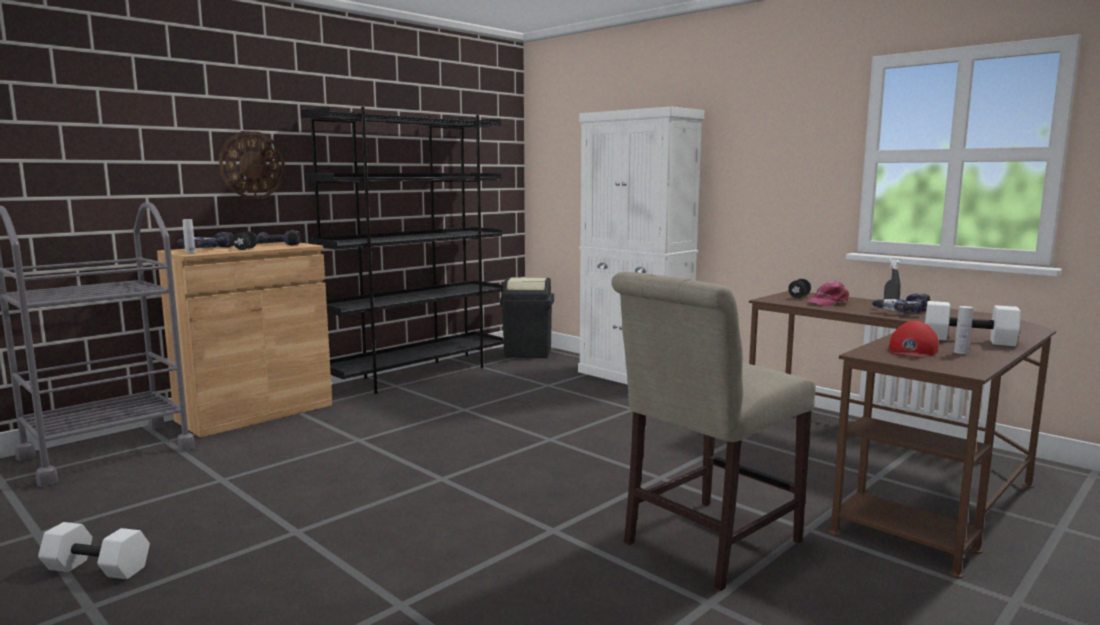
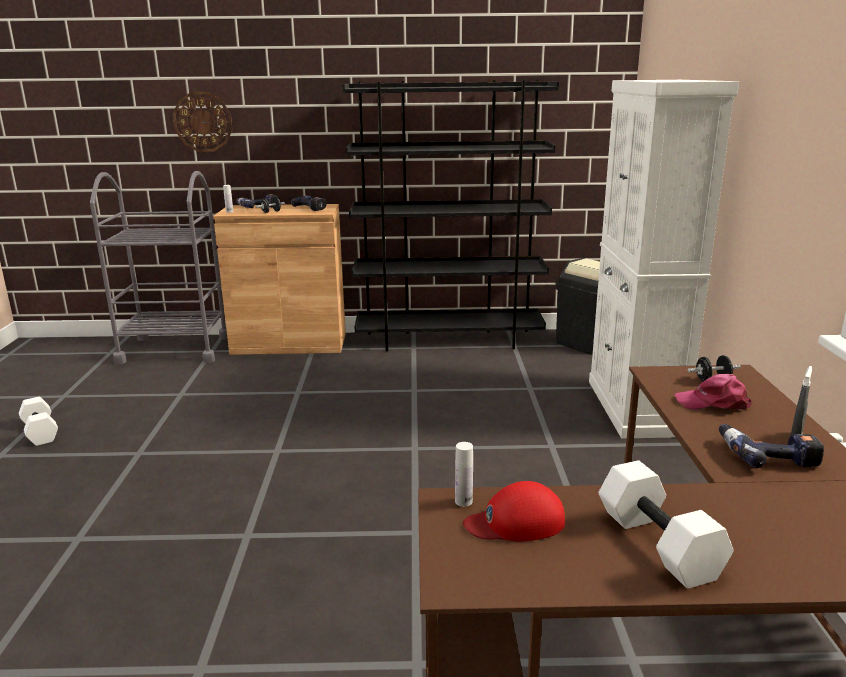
camera: 45 degrees right, 10 degrees up
(252, 165) = (305, 135): wall clock -> wall clock (203, 122)
(704, 544) = (306, 618): beige chair -> none
(961, 352) = (564, 556): white bottle -> white bottle (463, 501)

